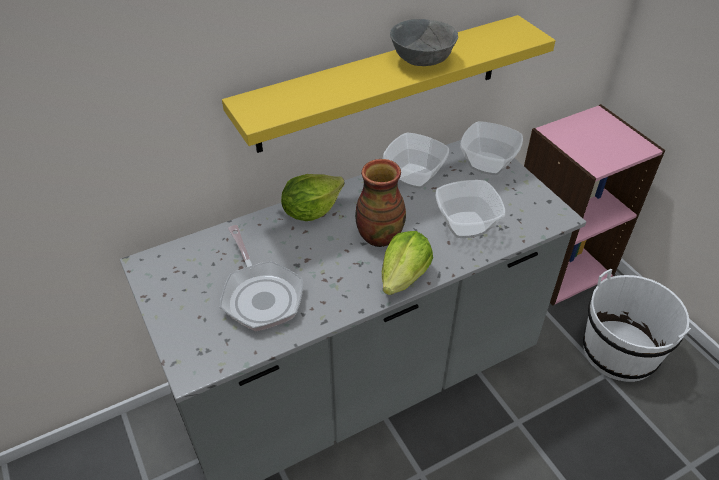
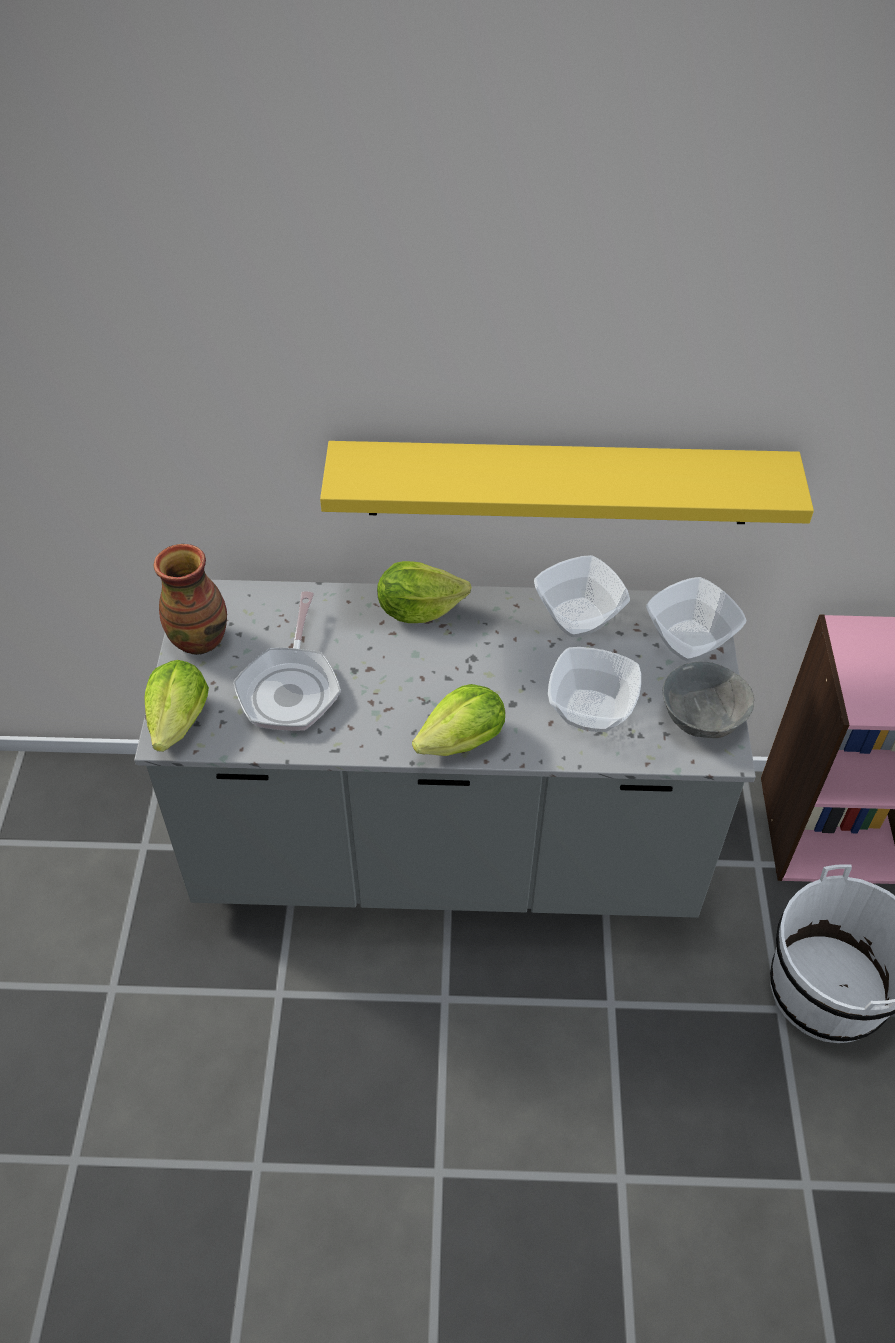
camera: 30 degrees right, 5 degrees up
(193, 354) = (179, 721): none -> lettuce
(379, 236) = (473, 677): vase -> vase (200, 639)
(422, 60) = (603, 475): grey bowl -> grey bowl (702, 719)

